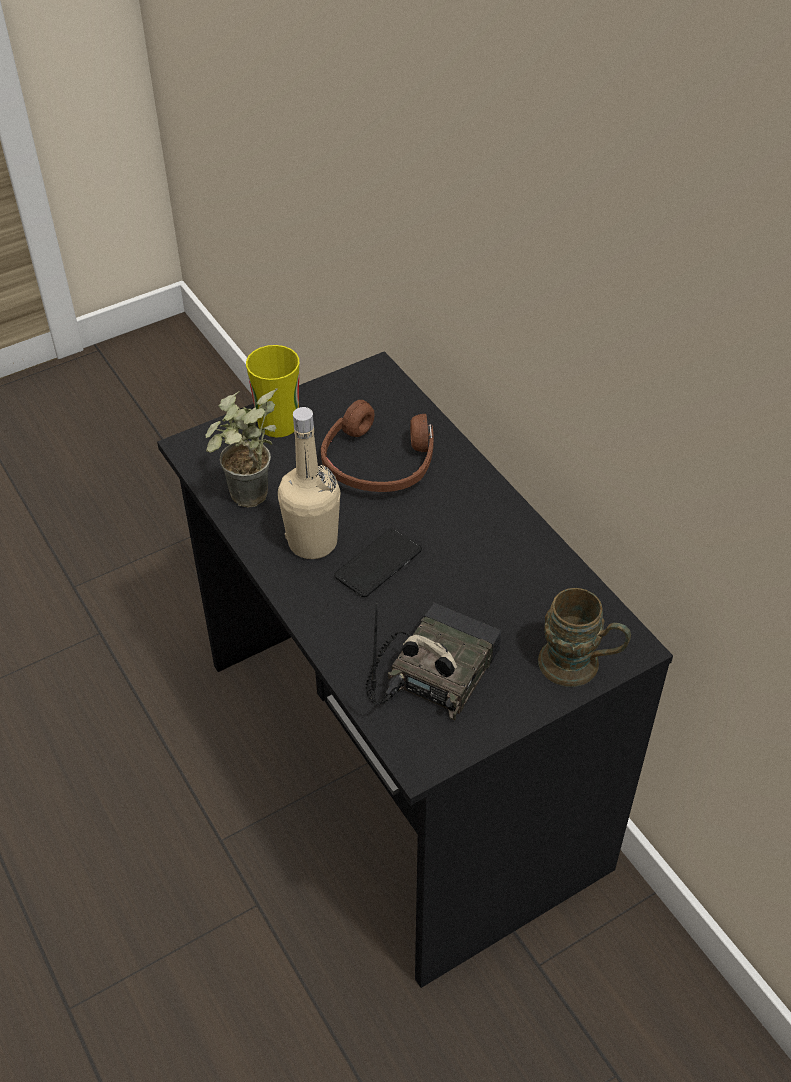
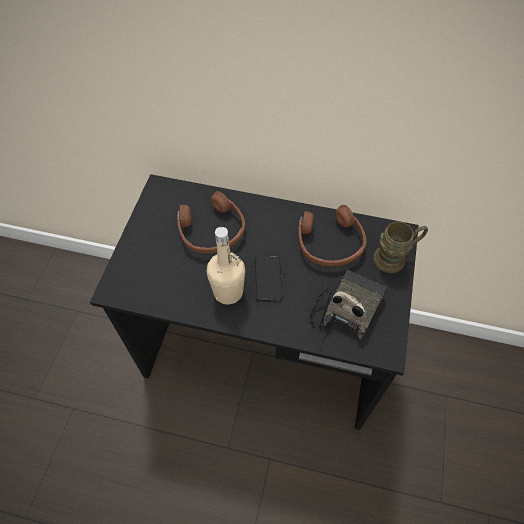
camera: 45 degrees left, 10 degrees up
(248, 504) = (176, 297): potted plant -> none
(278, 423) = (142, 246): cup -> none
(432, 670) = (346, 308): radio -> radio turned 45 degrees clockwise
(511, 583) = (330, 242): none -> brown headphones

